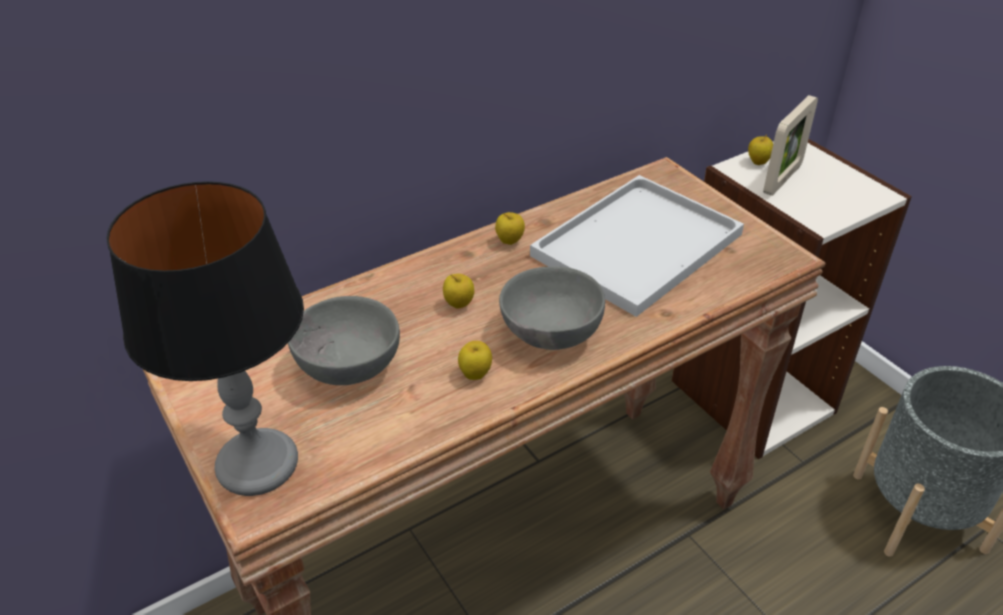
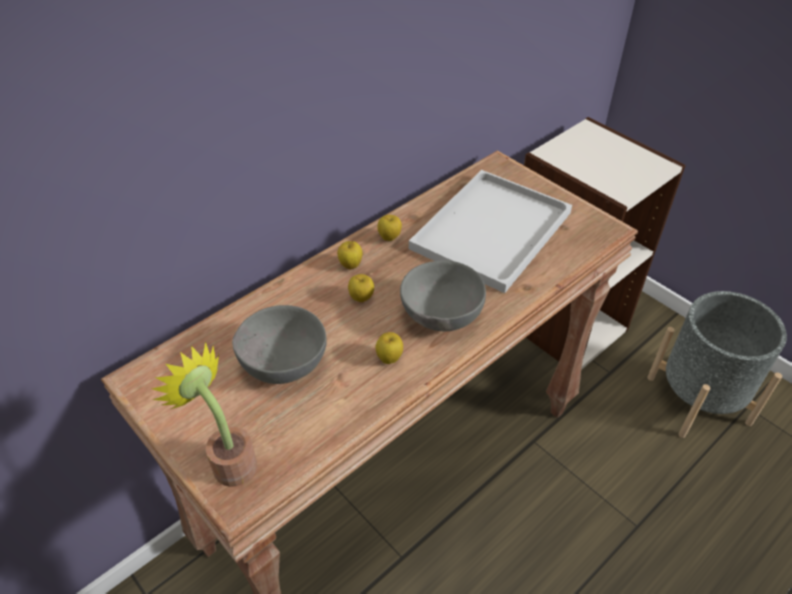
camera: 10 degrees left, 5 degrees up
(257, 465) = (229, 461): table lamp -> potted plant
(758, 162) = (564, 146): apple -> apple (350, 265)
(782, 179) = (586, 159): picture frame -> none

